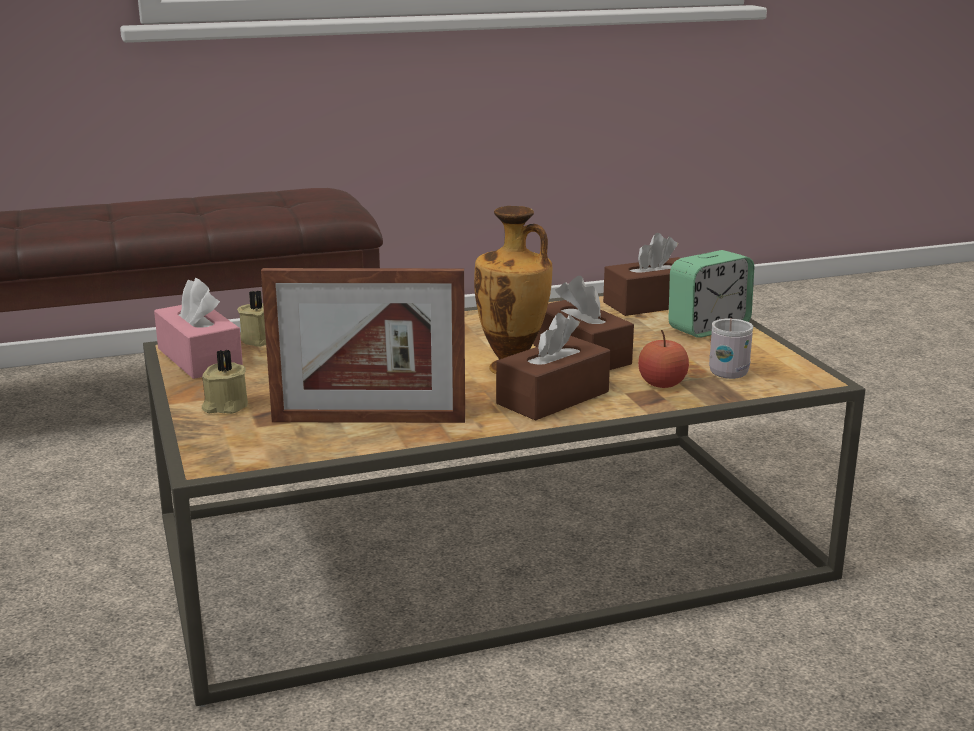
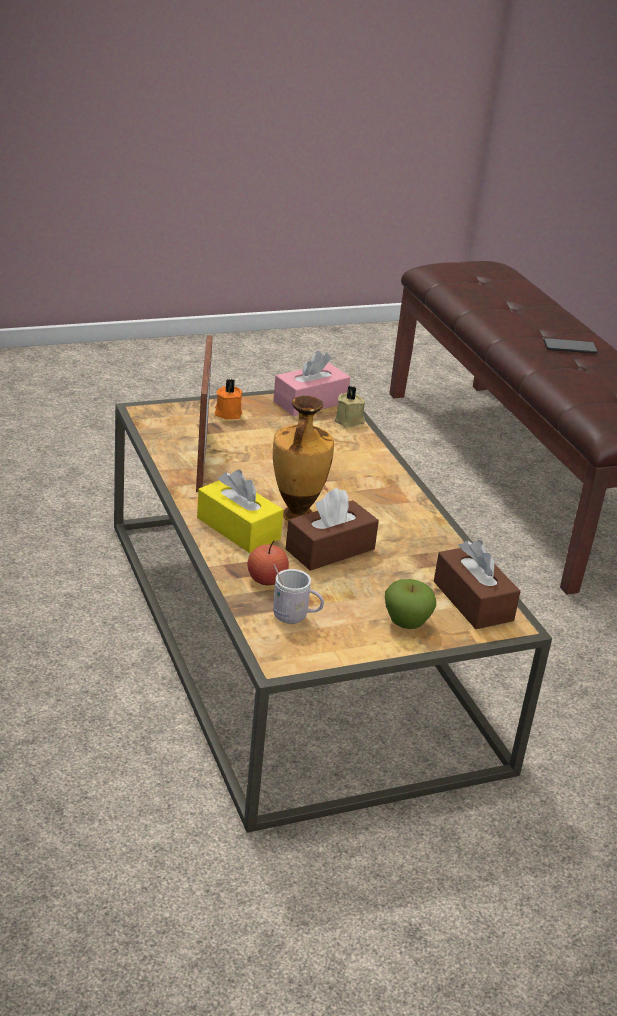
camera: 85 degrees right, 10 degrees up
(151, 210) = (570, 347): none -> phone
(225, 406) = (227, 413): beige candle -> orange candle
(553, 398) = (238, 528): brown tissue box -> yellow tissue box
(708, 328) = (406, 623): alarm clock -> apple

